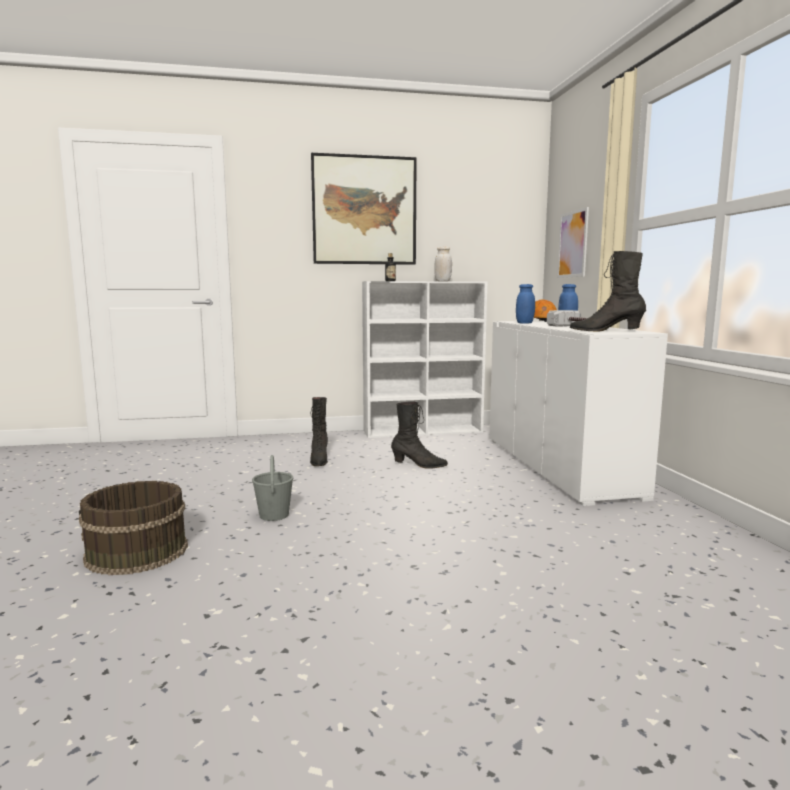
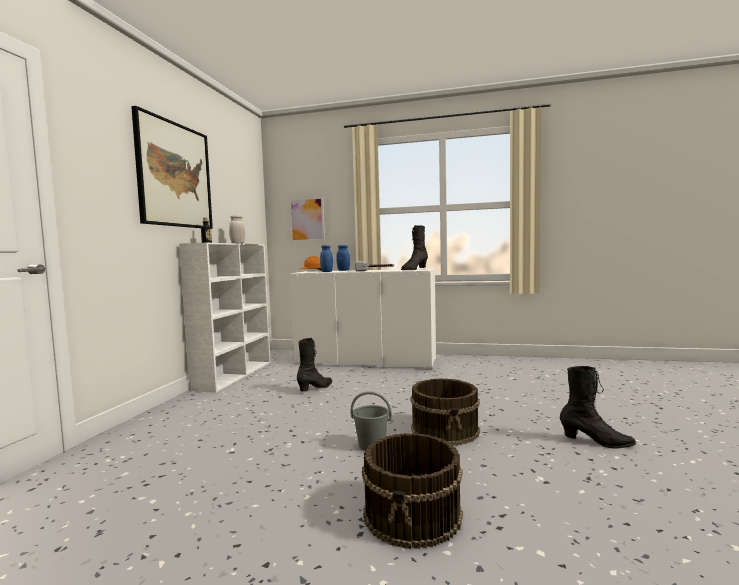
camera: 65 degrees left, 5 degrees down
(319, 460) = (248, 416): black boot -> black boot (596, 442)
(336, 543) = (445, 430): none -> brown bucket

